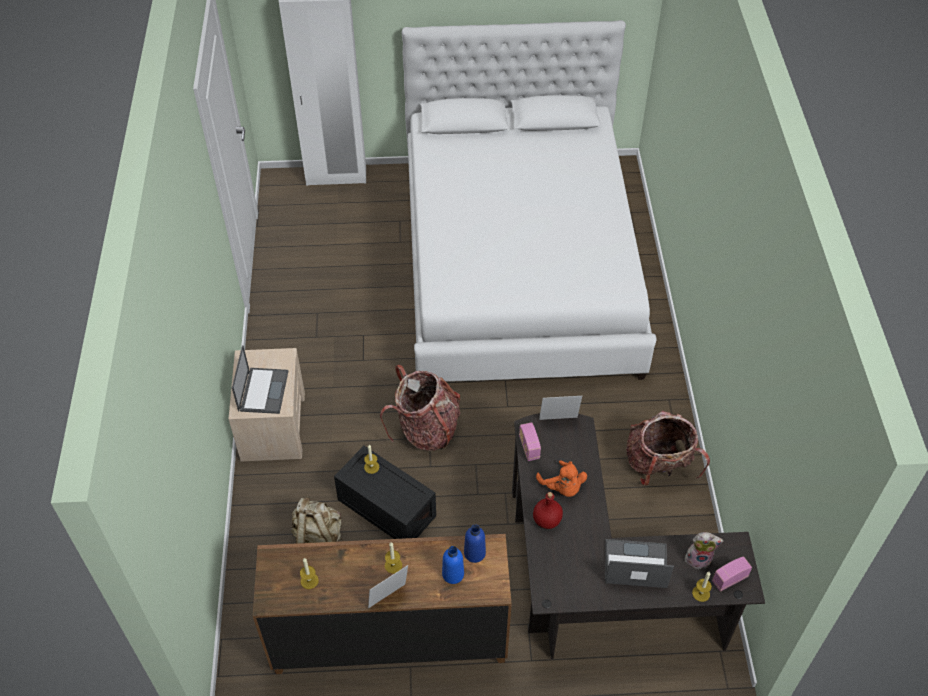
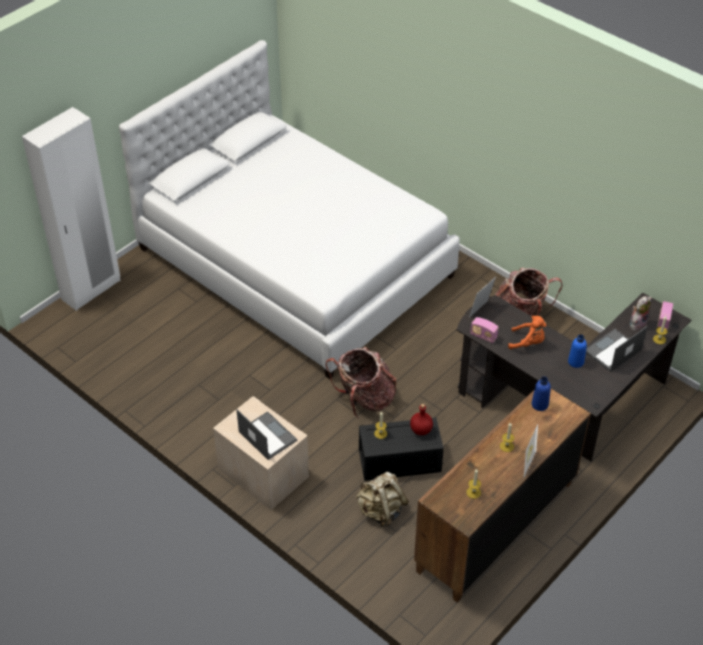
camera: 45 degrees left, 5 degrees down
(453, 574) = (543, 424): blue bottle -> blue bottle (576, 362)
(546, 520) = (542, 366): red bottle -> red bottle (421, 430)

